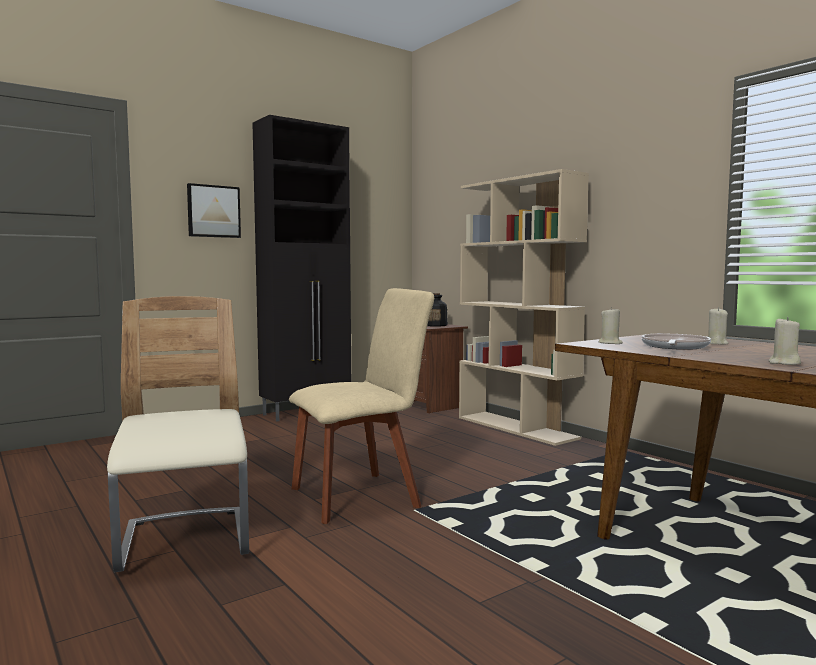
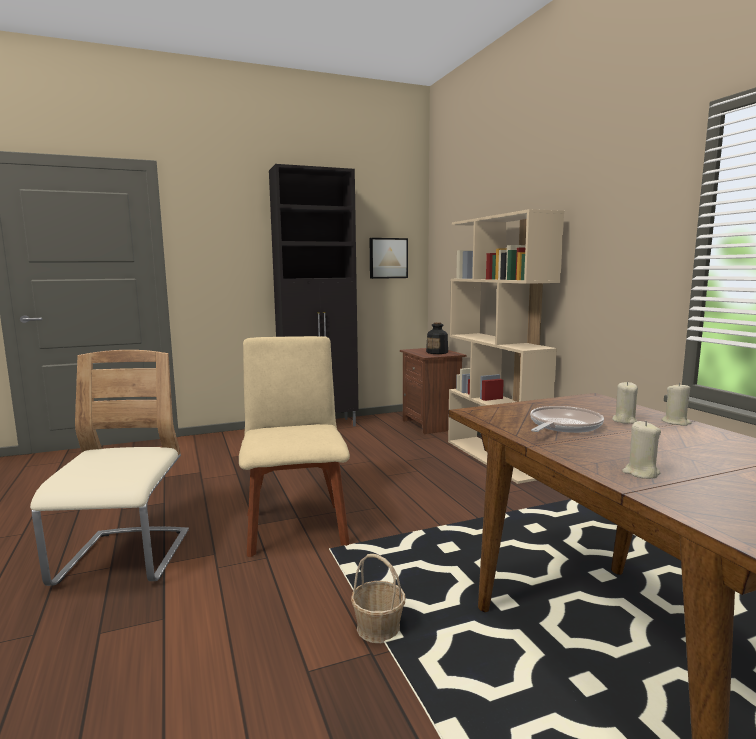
camera: 15 degrees right, 5 degrees up
(213, 211) = (235, 252): picture -> picture (388, 258)
(360, 496) = (296, 526): beige chair -> beige chair turned 90 degrees counterclockwise
(518, 563) = (378, 628): none -> basket
(610, 343) = (505, 413): beige candle -> beige candle (676, 422)

